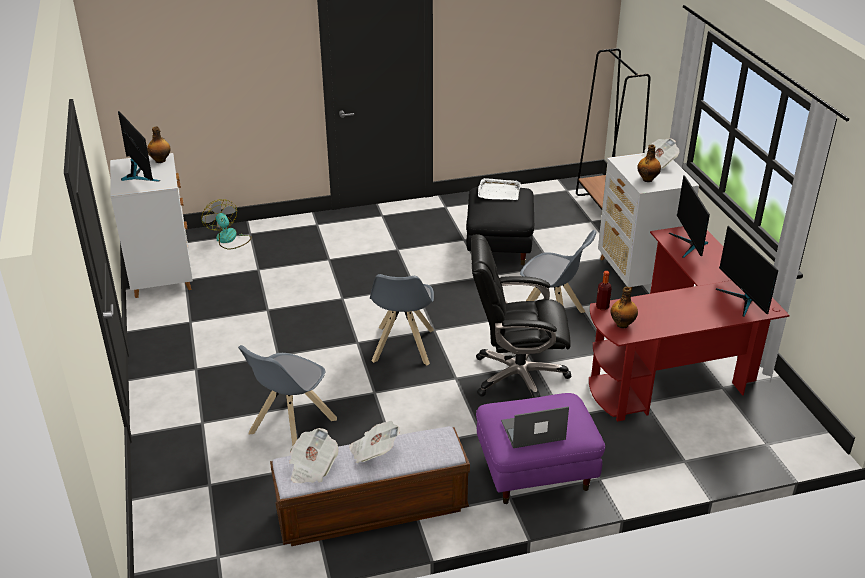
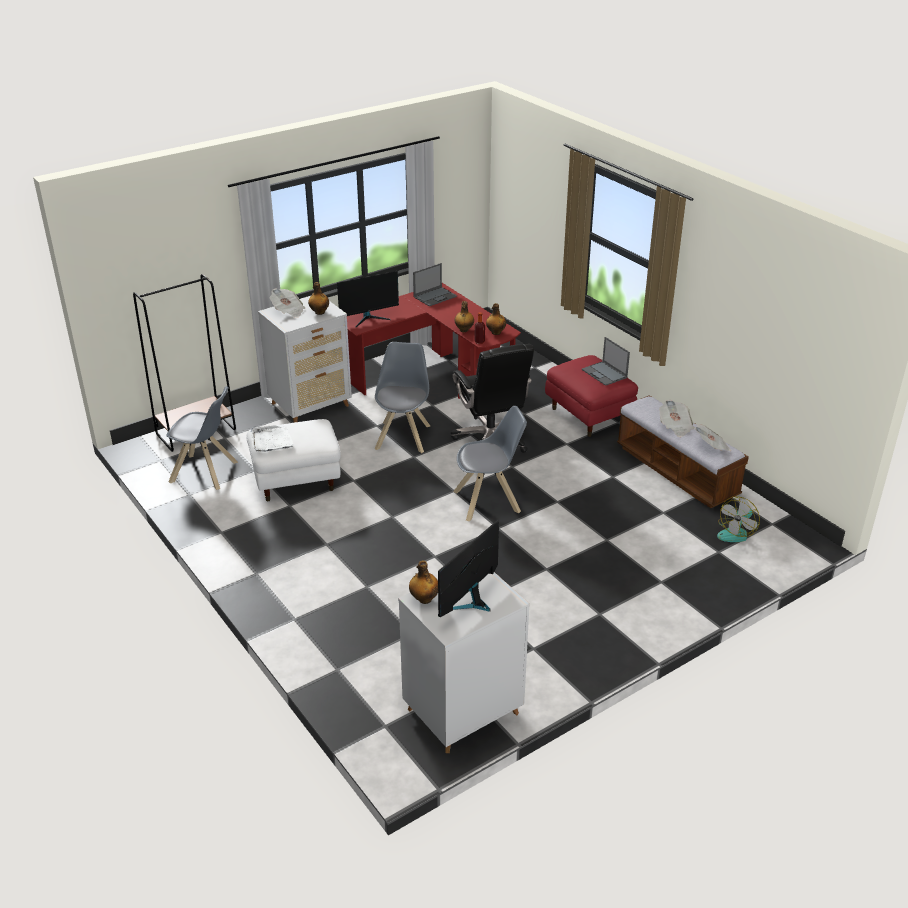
camera: 110 degrees left, 0 degrees up
(229, 239) = (358, 683): fan -> fan (736, 532)
(291, 427) = (629, 531): grey chair -> grey chair (206, 472)
(499, 248) = (297, 481): black ottoman -> white ottoman
(534, 474) = (589, 416): purple ottoman -> red ottoman
(637, 302) = (464, 330): none -> bottle
(742, 300) = (435, 296): monitor -> laptop

